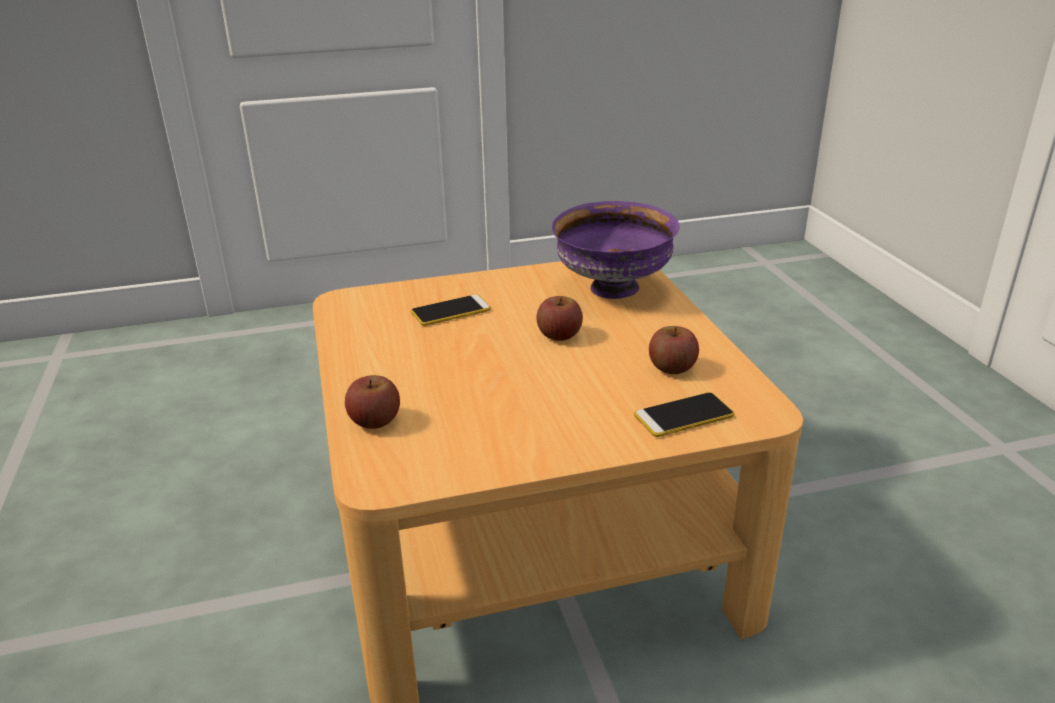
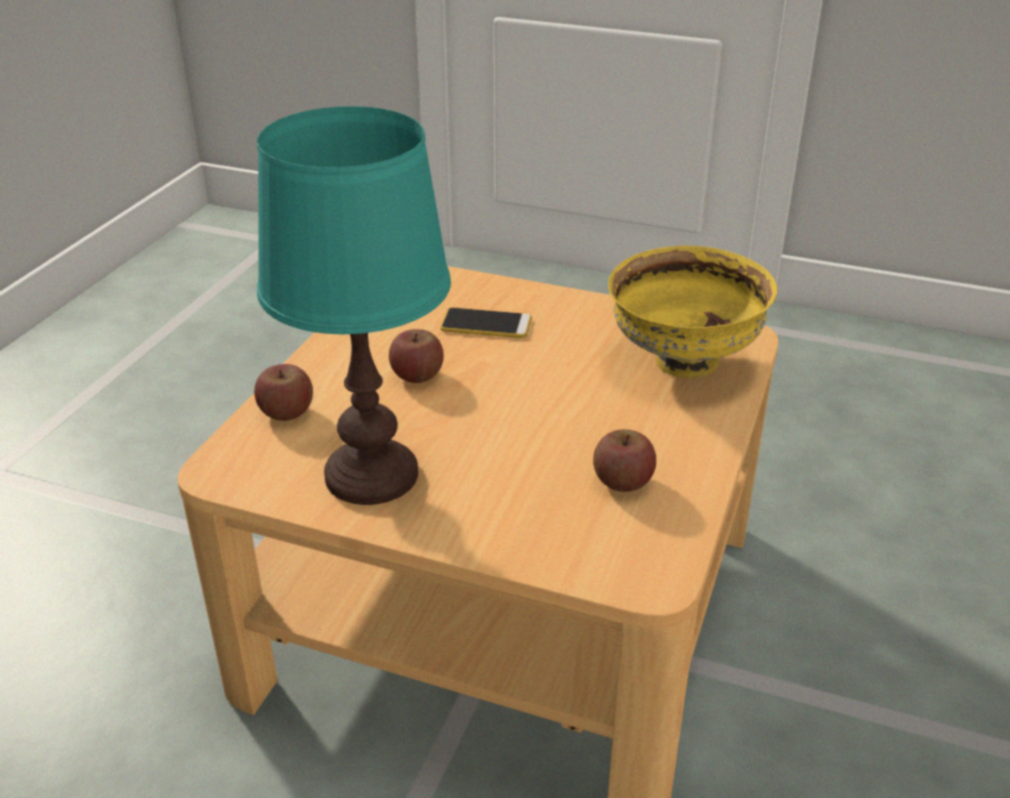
camera: 35 degrees right, 5 degrees up
(503, 433) = (373, 475): none -> turquoise table lamp
(559, 335) = (556, 394): apple -> apple (417, 375)
(614, 290) = (684, 363): purple bowl -> yellow bowl
(684, 416) = (562, 539): phone -> none

